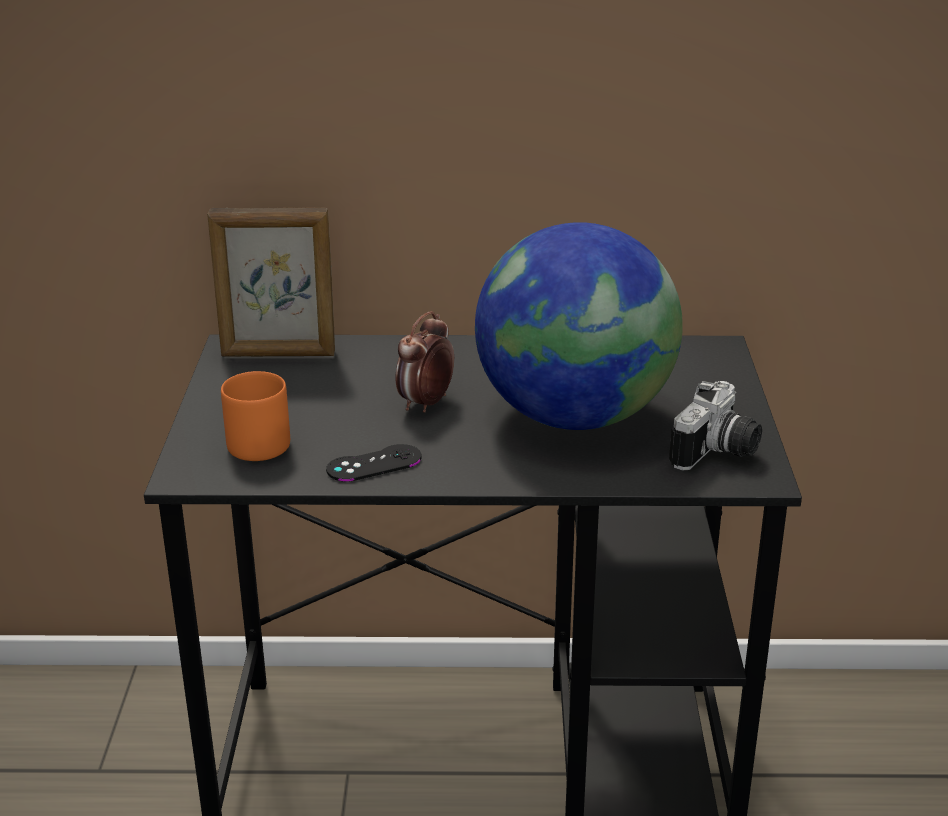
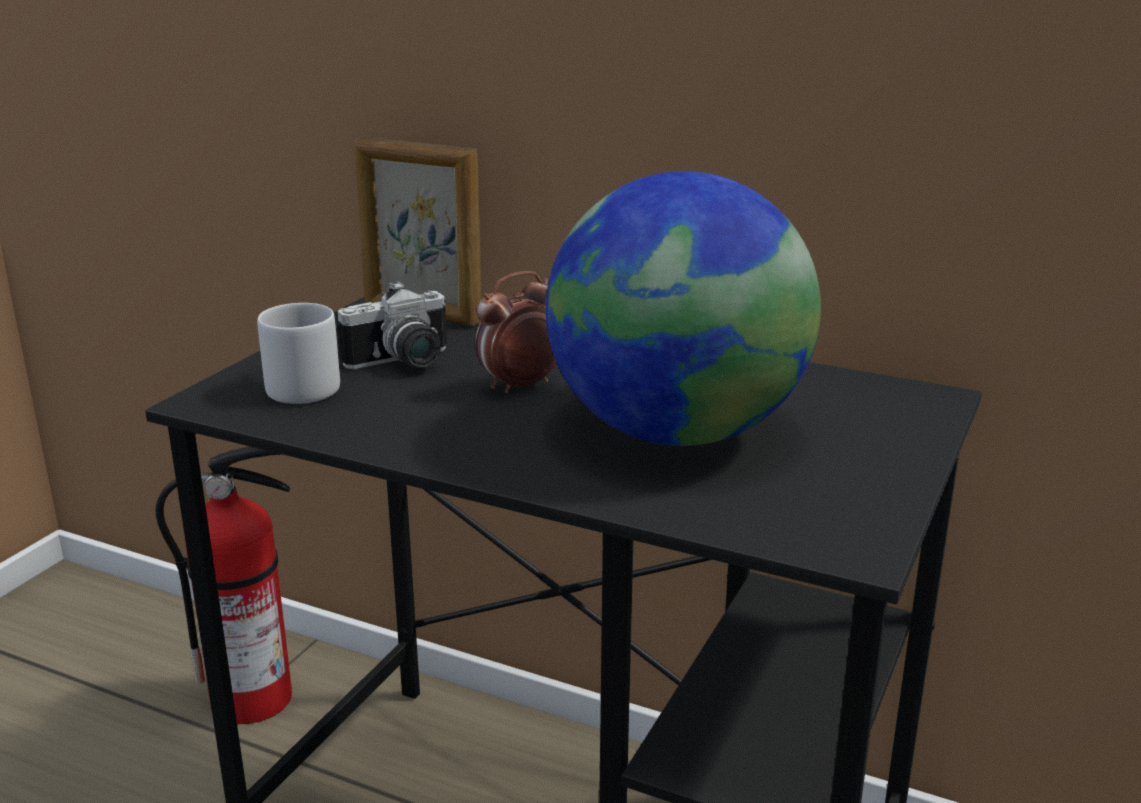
camera: 25 degrees right, 5 degrees down
(117, 731) = (255, 697): none -> fire extinguisher
(253, 443) = (302, 386): orange mug -> grey mug
(374, 464) = (397, 431): black game controller -> none
(719, 453) = (824, 510): camera -> camera (403, 363)

